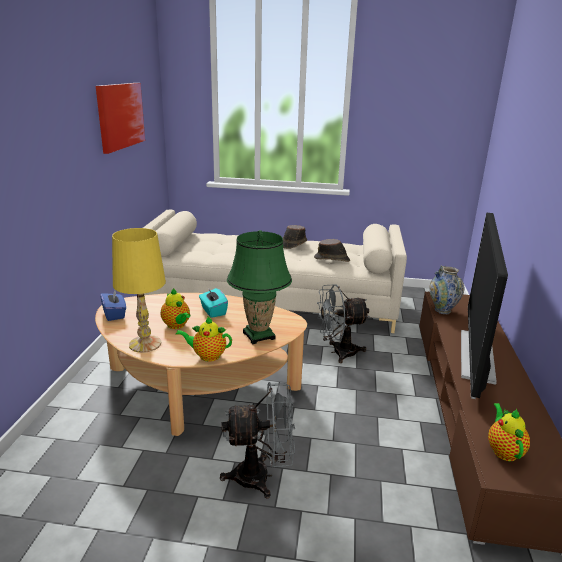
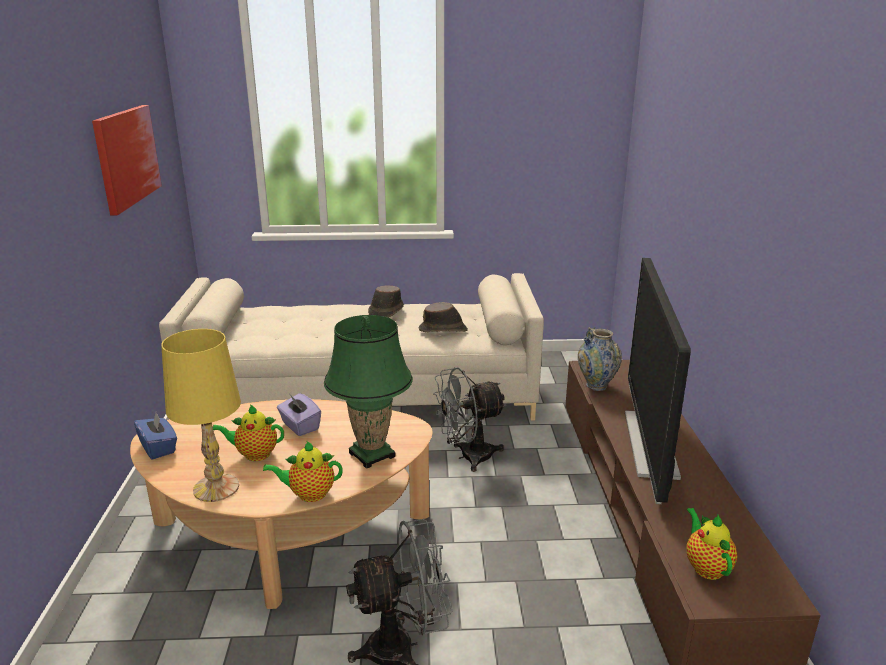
camera: 10 degrees left, 0 degrees up
(177, 326) = (254, 454): teapot -> teapot turned 135 degrees clockwise
(213, 311) = (300, 426): turquoise tissue box -> purple tissue box

